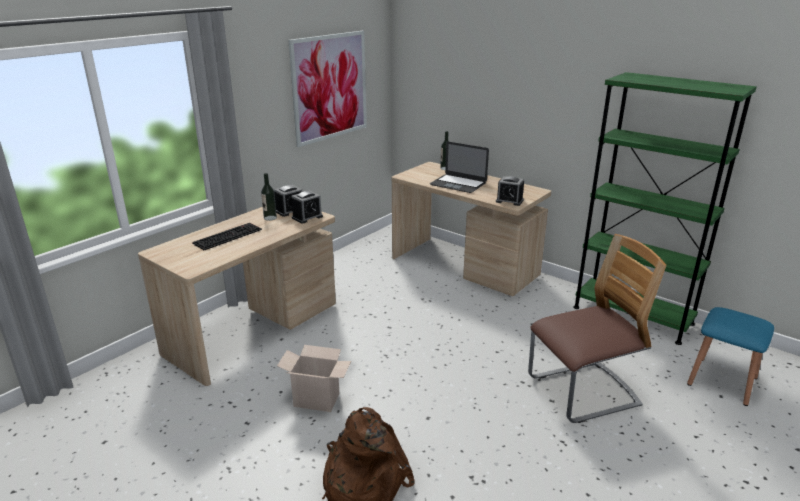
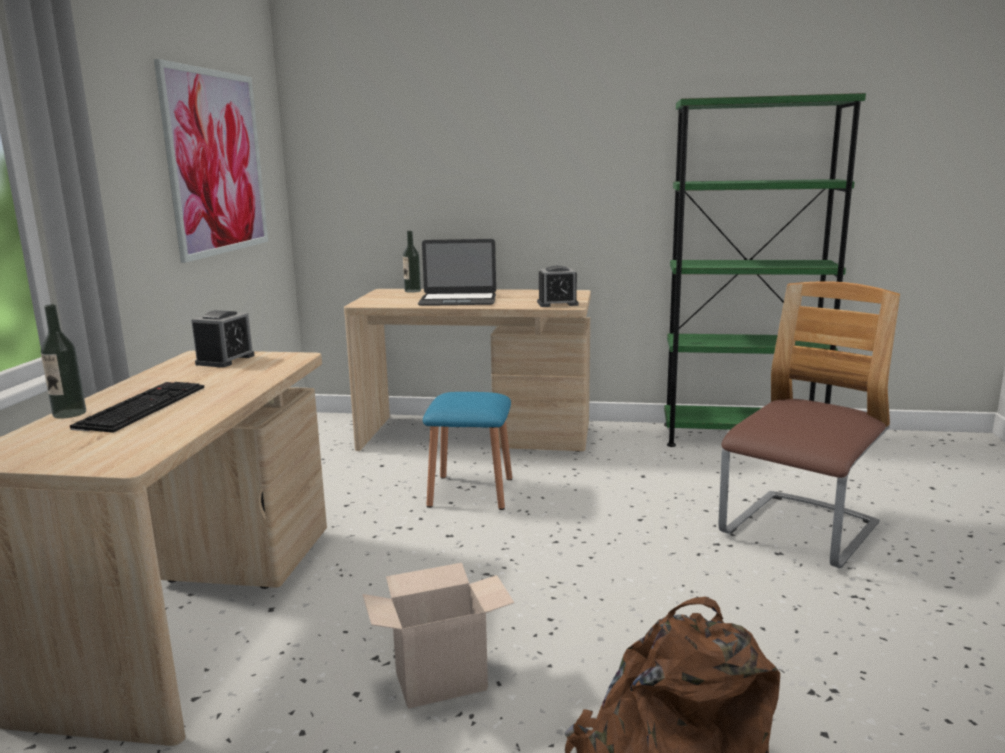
camera: 30 degrees left, 10 degrees down
(270, 218) = (199, 372): bottle -> bottle (69, 413)
(307, 217) = (272, 361): alarm clock -> none
(722, 381) = (912, 473): blue stool -> blue stool (471, 492)

